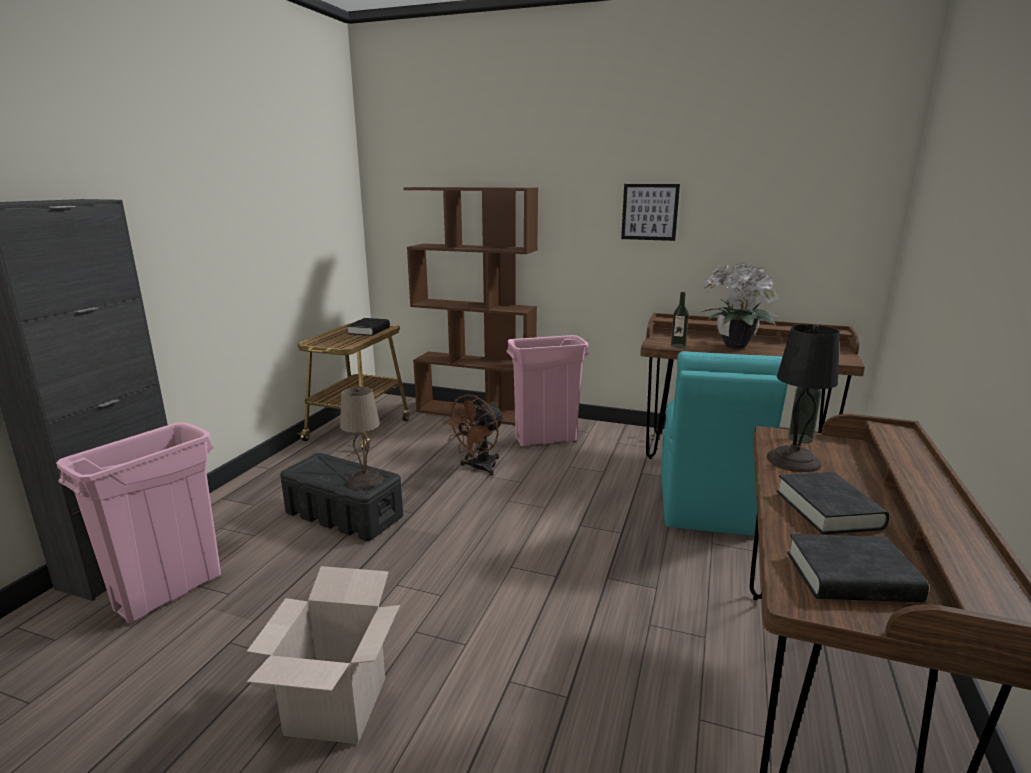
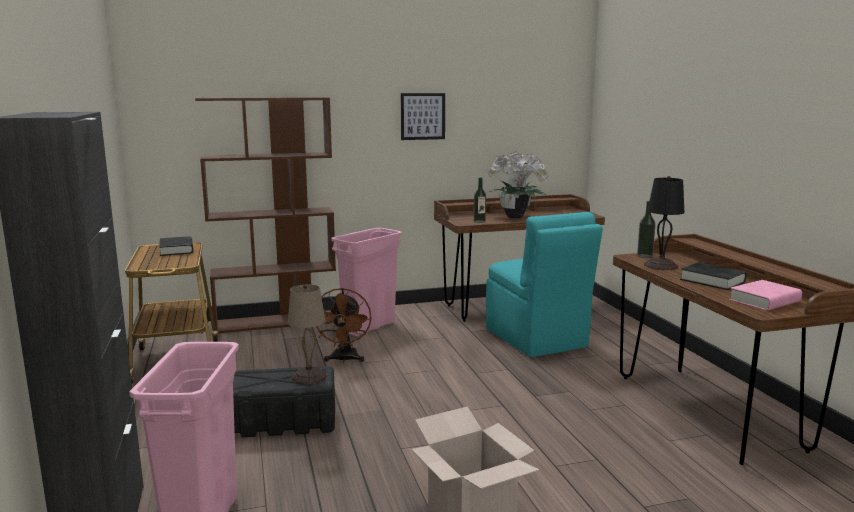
camera: 35 degrees left, 5 degrees down
(851, 577) = (764, 301): black book -> pink book

